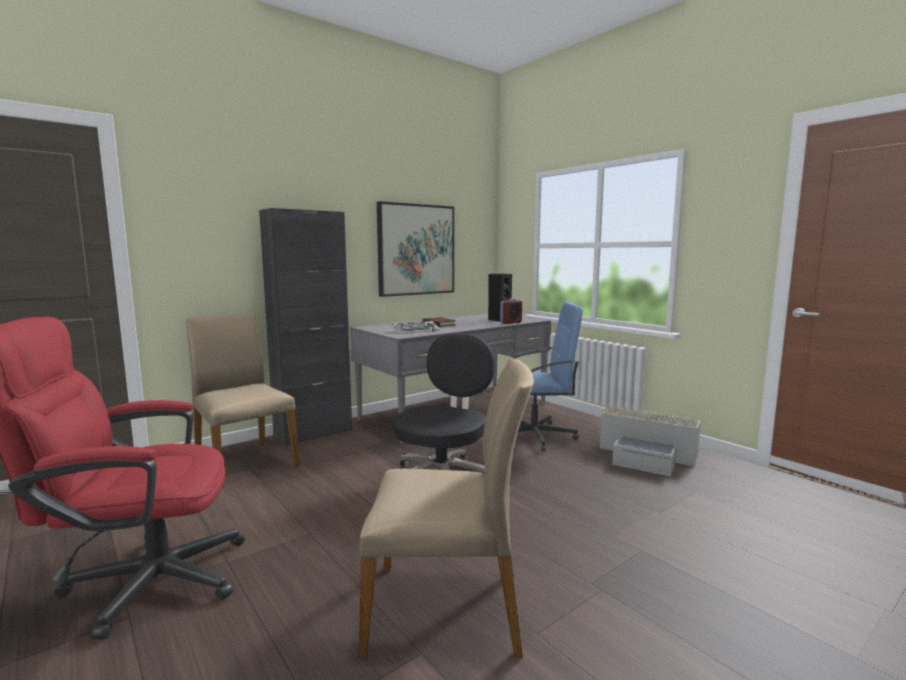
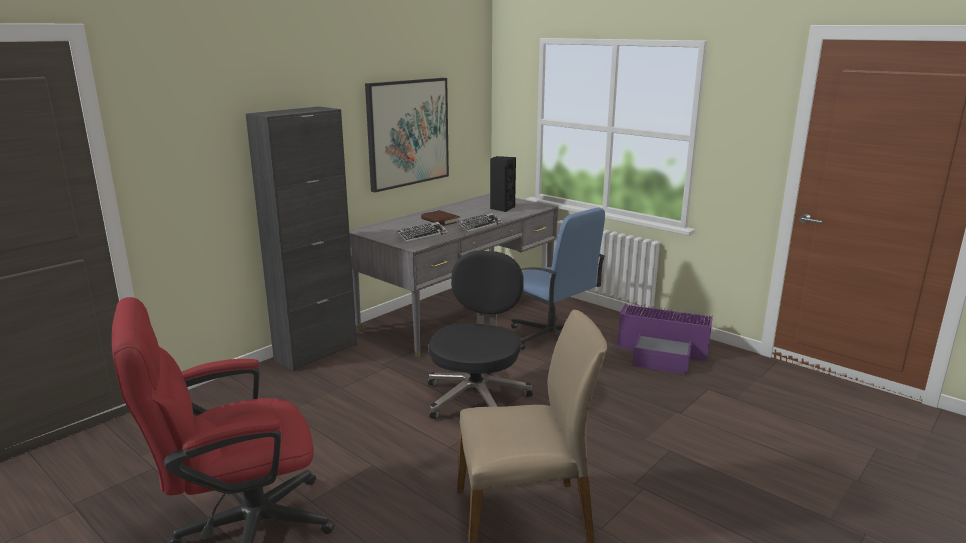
camera: 10 degrees left, 10 degrees up
(244, 462) = (260, 394): beige chair -> none
(471, 327) = (479, 226): none -> keyboard
(511, 322) = (517, 214): alarm clock -> none
(535, 435) = (552, 337): blue office chair -> blue office chair turned 60 degrees clockwise
(648, 455) = (663, 352): grey storage box -> purple storage box

